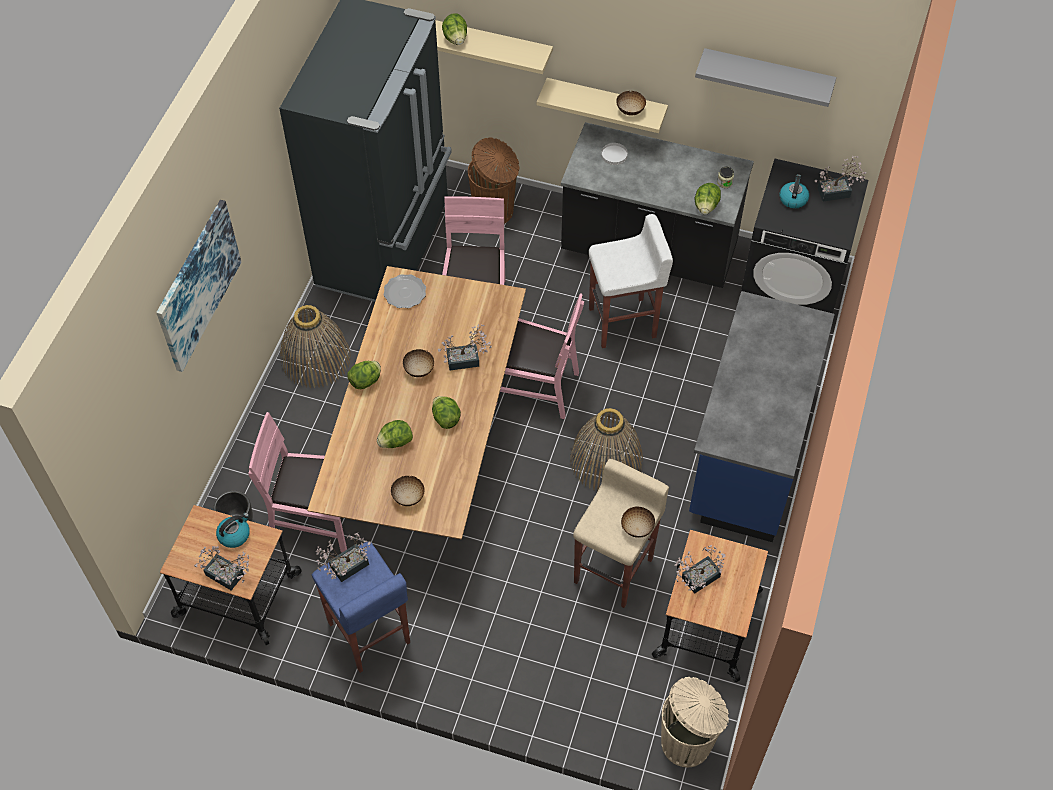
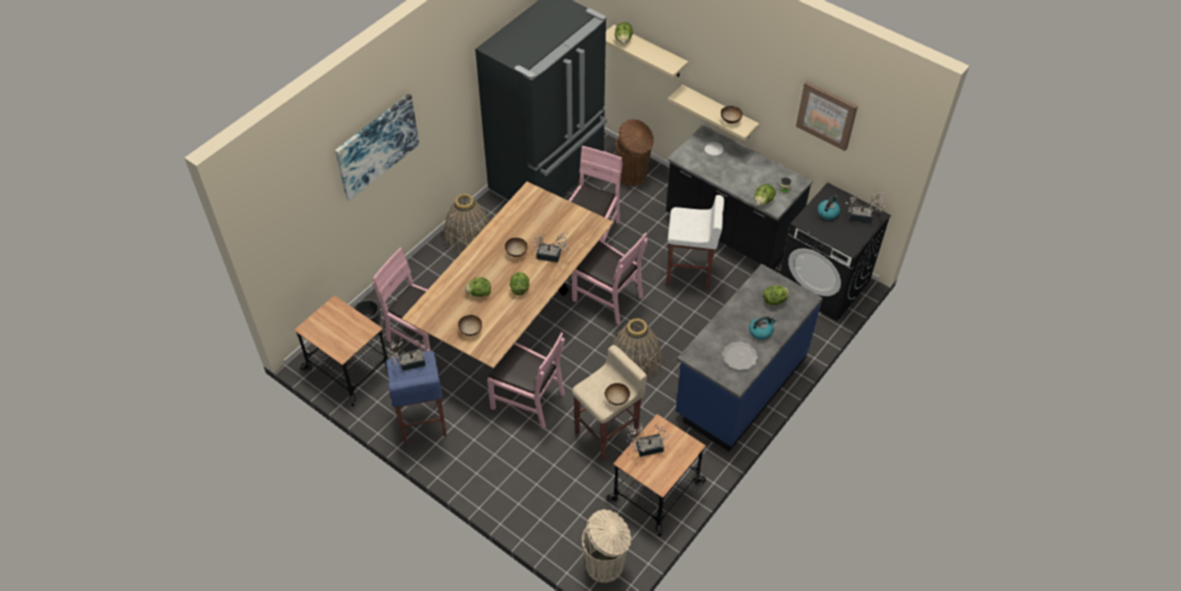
camera: 20 degrees right, 5 degrees down
(228, 577) = (334, 346): potted plant -> none
(234, 535) = (351, 321): kettle -> kettle (760, 331)
(366, 381) = (478, 249): lettuce -> lettuce (775, 300)
(405, 293) = (530, 201): plate -> plate (739, 357)
(494, 558) = (528, 400): none -> pink chair
(767, 75) = (827, 115): grey shelf -> picture

